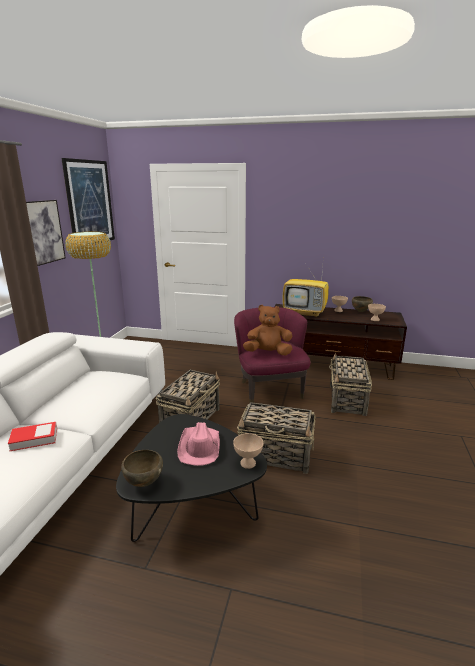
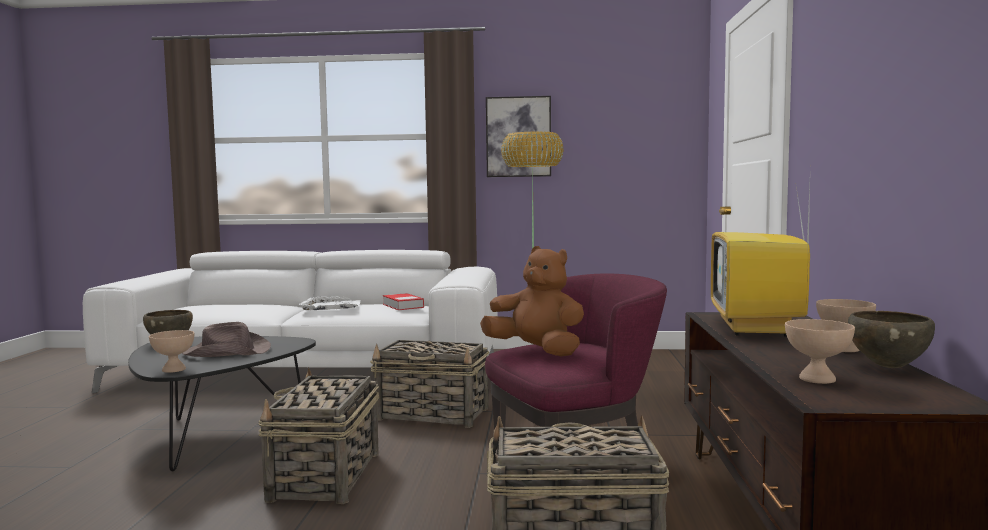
camera: 80 degrees right, 15 degrees down
(34, 439) = (263, 307): book -> book (403, 306)
(74, 404) = (332, 306): none -> white tray
(90, 203) = (634, 103): picture -> none
(199, 447) = (226, 352): pink hat -> brown hat
(268, 353) = (536, 351): brown plush toy -> brown plush toy turned 45 degrees counterclockwise

